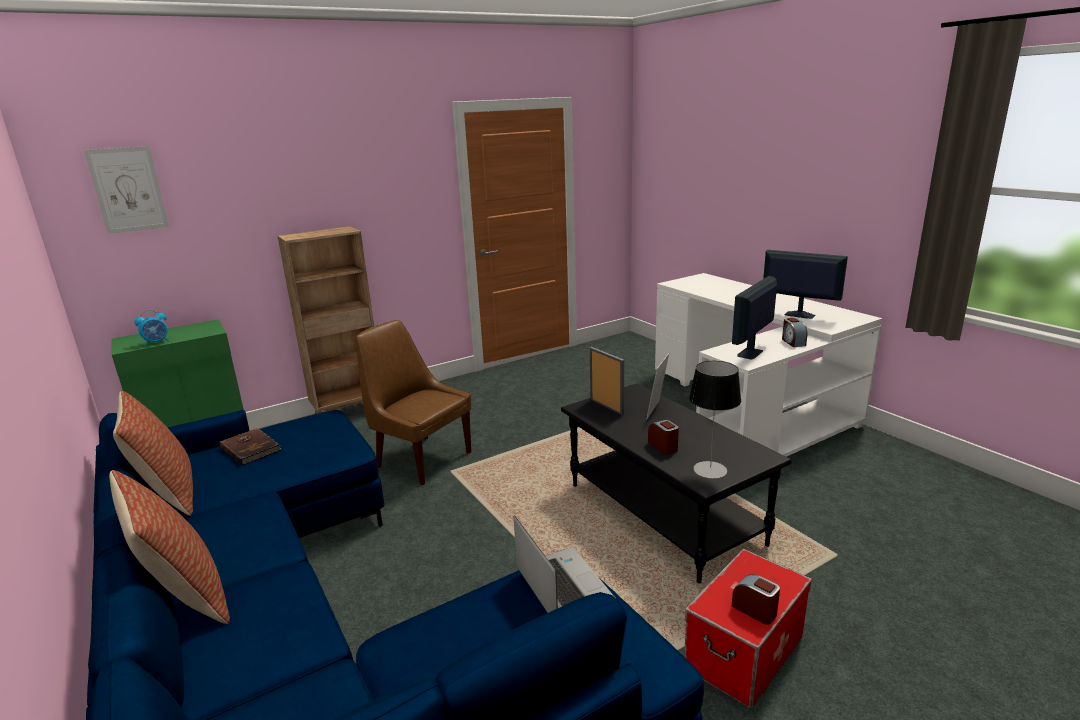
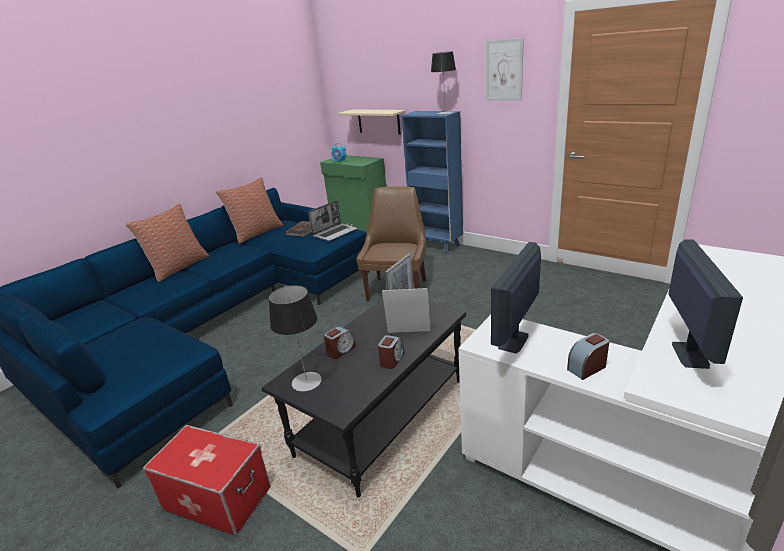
camera: 70 degrees right, 5 degrees up
(128, 190) = (352, 72): picture -> picture (504, 70)
(200, 263) = (378, 121): none -> beige shelf
(342, 229) = (445, 113): none -> table lamp
(349, 413) = (437, 246): brown bookcase -> blue bookcase
(563, 587) = (172, 356): laptop -> laptop (335, 233)
(749, 353) = (513, 341): monitor -> monitor turned 75 degrees counterclockwise
(755, 610) = (181, 461): alarm clock -> alarm clock (392, 359)

